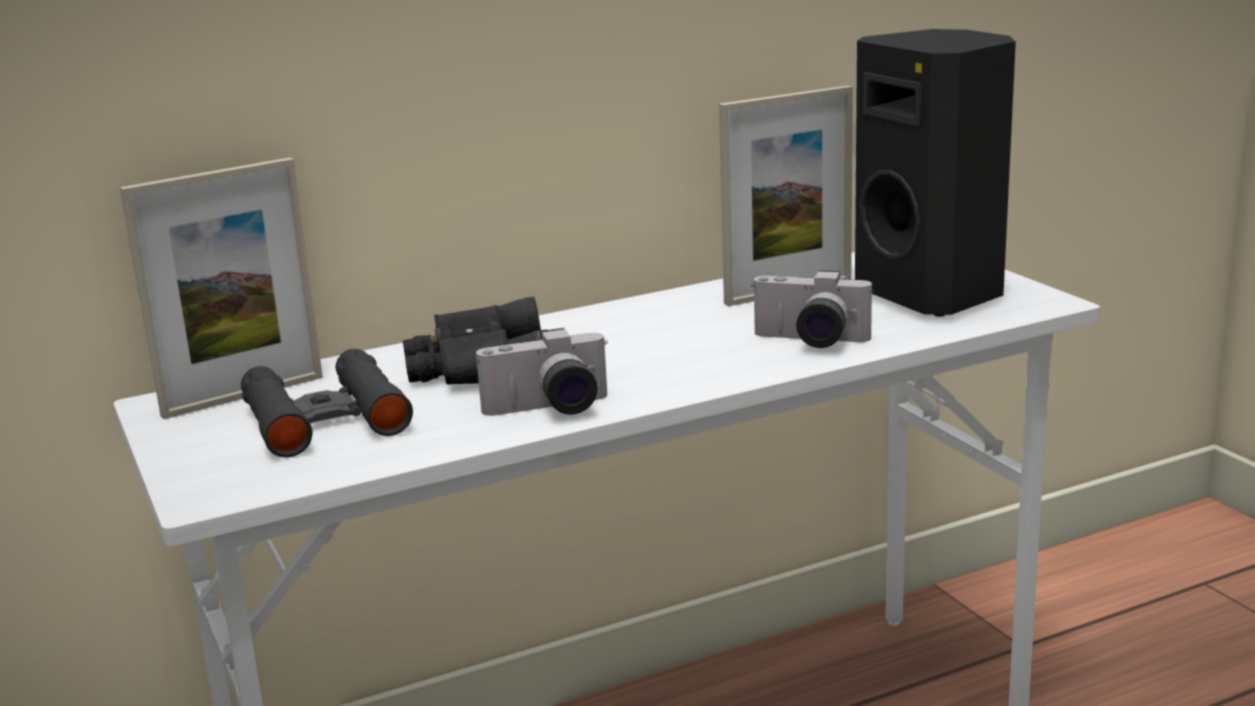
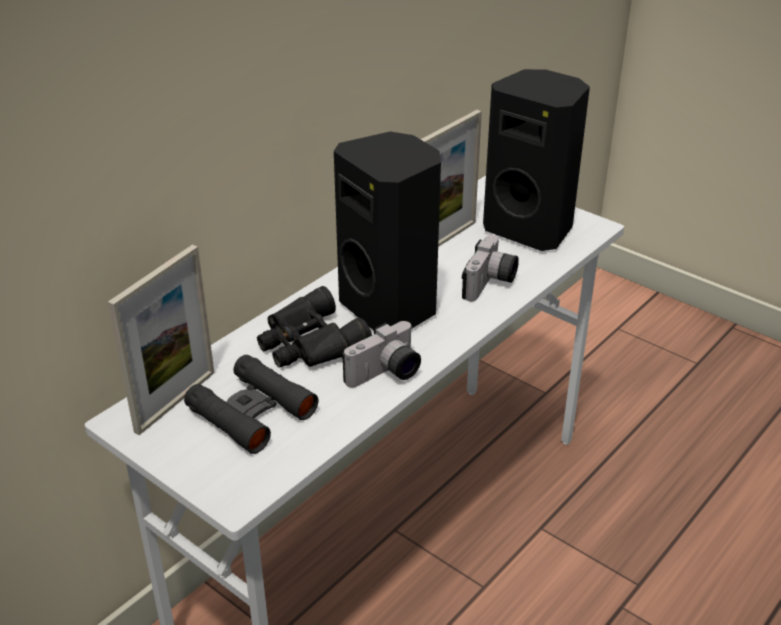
camera: 25 degrees left, 15 degrees up
(631, 348) = (391, 308): none -> black speaker
(809, 341) = (491, 284): camera -> camera turned 60 degrees counterclockwise

